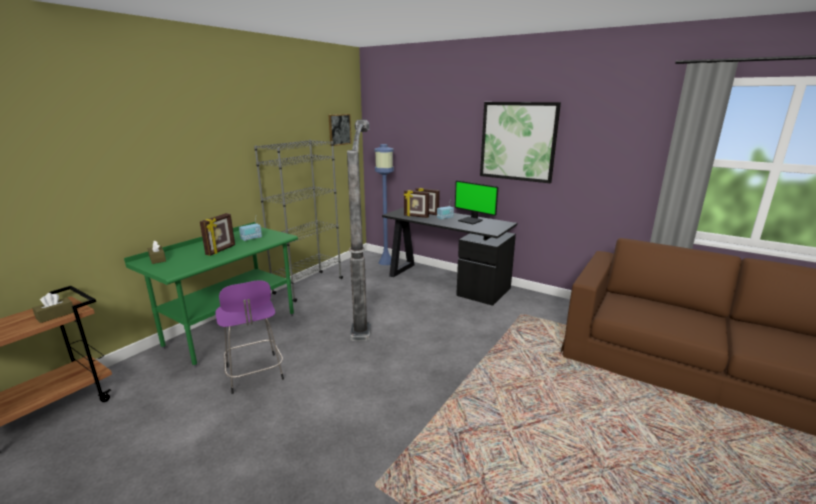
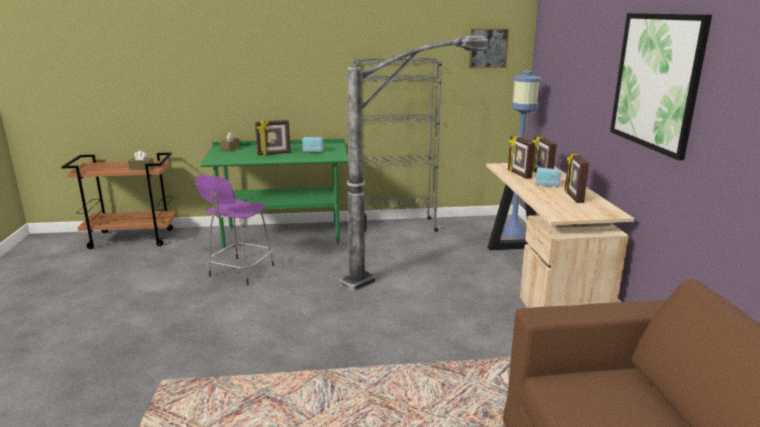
camera: 50 degrees right, 0 degrees up
(445, 281) = (539, 278): black desk -> beige desk
(471, 220) = (573, 197): monitor -> picture frame

